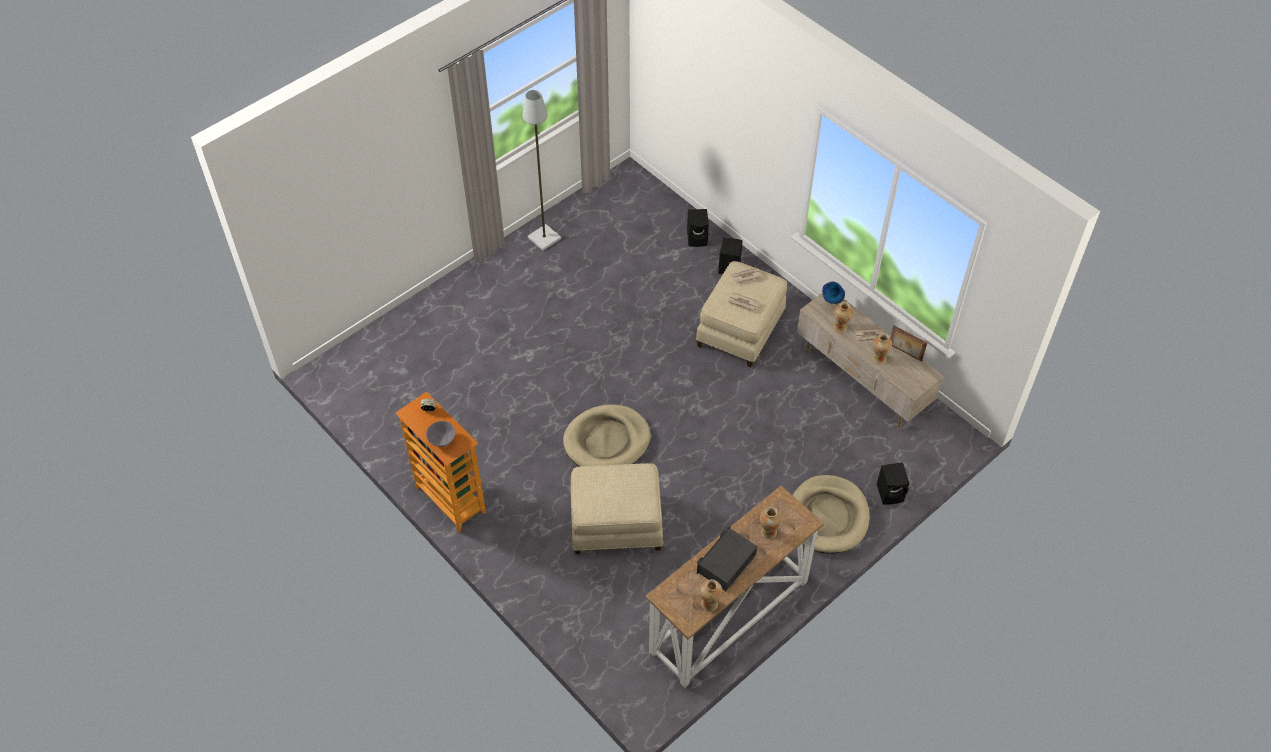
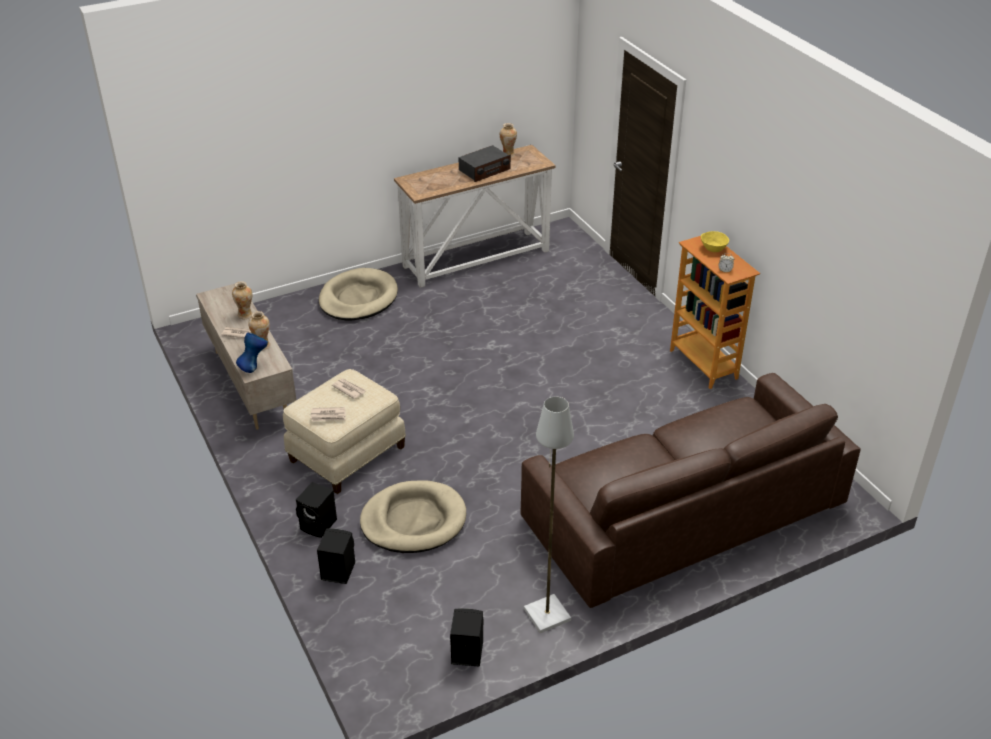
camera: 165 degrees left, 15 degrees down
(441, 439) = (713, 248): grey bowl -> yellow bowl
(459, 335) = (682, 510): none -> brown sofa
(607, 441) = (536, 382): beige dog bed -> beige dog bed (413, 520)
(616, 525) = (549, 323): beige ottoman -> none
(768, 532) = (441, 179): vase -> none
(891, 493) = (291, 303): black speaker -> black speaker (466, 652)
(905, 353) = (216, 315): picture frame -> none

